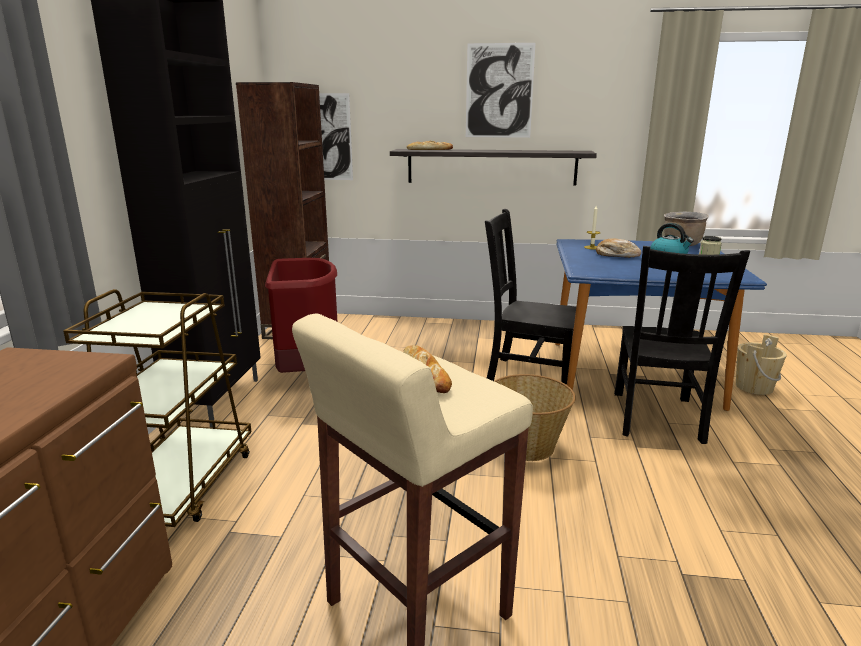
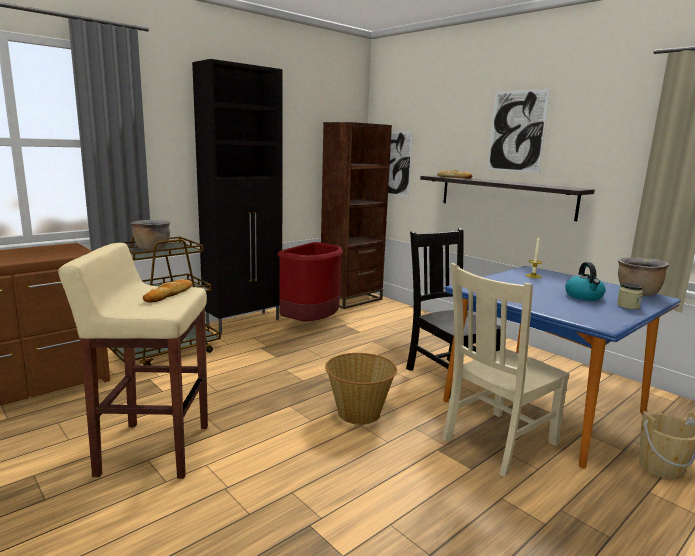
camera: 40 degrees right, 5 degrees down
(133, 322) = (152, 248): none -> brown cooking pot
(616, 255) = (535, 284): bread -> none
(657, 418) = (497, 442): black chair -> beige chair

